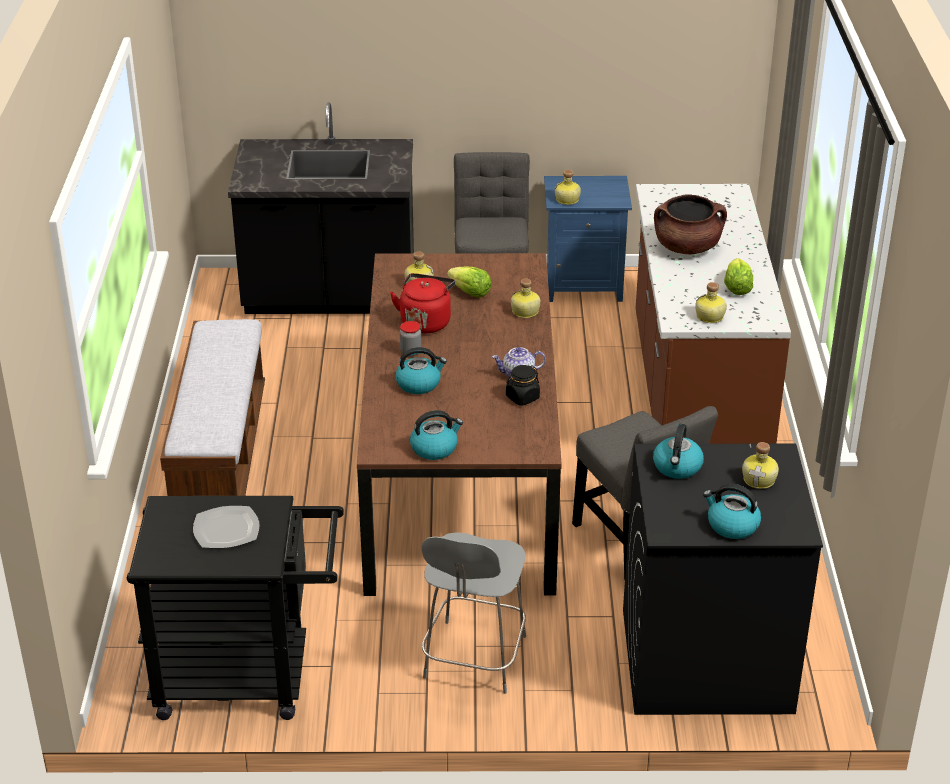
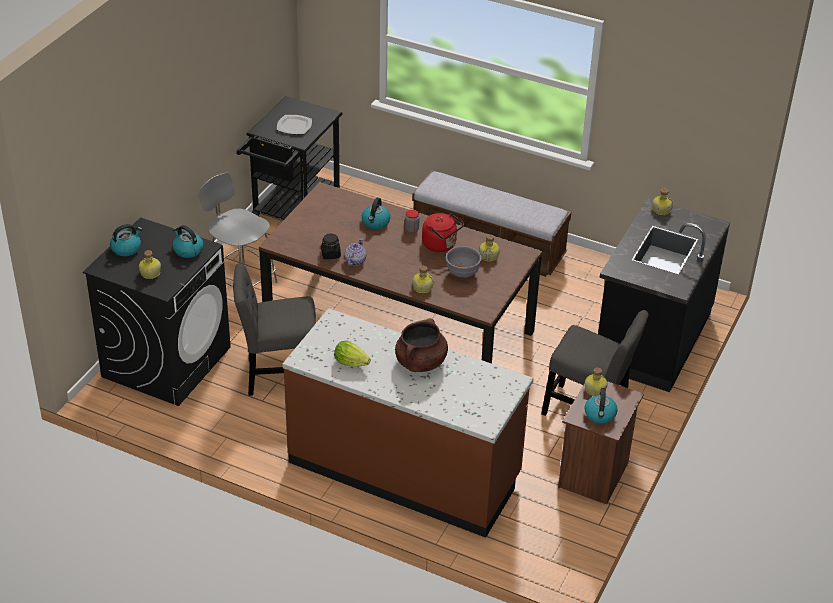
camera: 115 degrees right, 5 degrees up
(434, 448) = (310, 209): kettle -> kettle (600, 415)
(470, 293) = (462, 273): lettuce -> grey bowl
(583, 285) = (595, 475): blue nightstand -> brown nightstand
(710, 317) = (327, 335): bottle -> bottle (660, 210)

